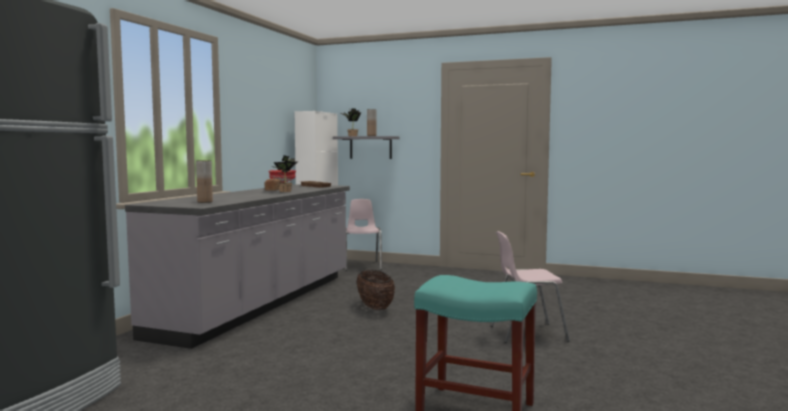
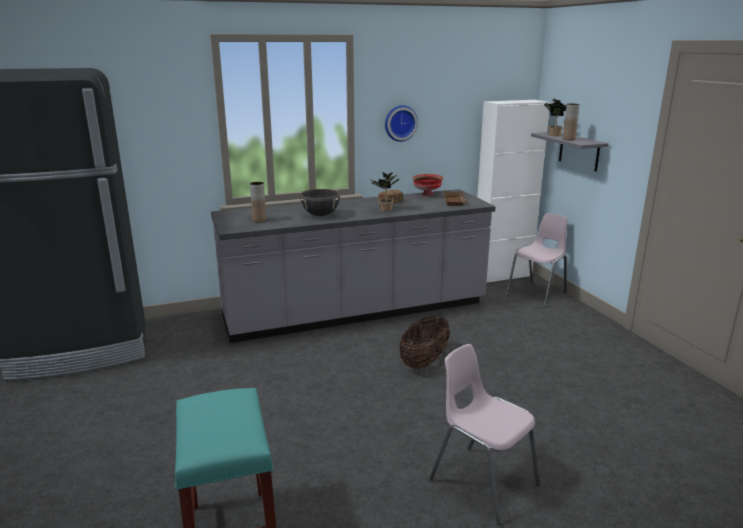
camera: 50 degrees right, 15 degrees up
(247, 124) = (400, 123): none -> wall clock
(247, 196) = (320, 215): none -> black cooking pot

